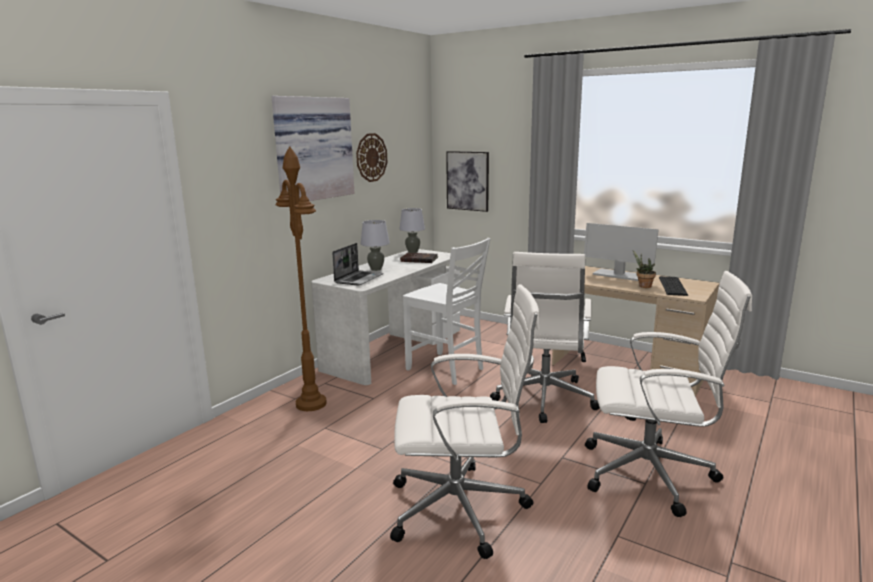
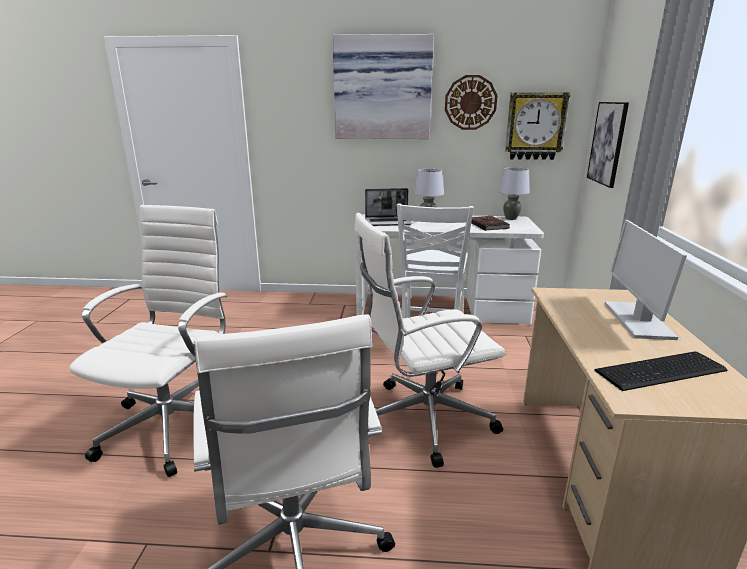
camera: 60 degrees right, 5 degrees up
(311, 404) = (305, 311): brown floor lamp -> none
(407, 173) = (535, 126): none -> wall clock
(462, 509) = (174, 424): white office chair -> white office chair turned 135 degrees counterclockwise
(643, 286) = (610, 345): potted plant -> none

